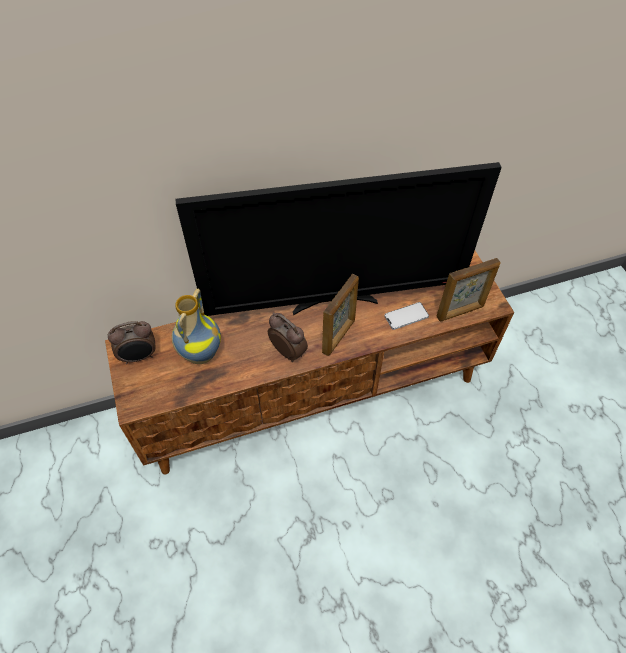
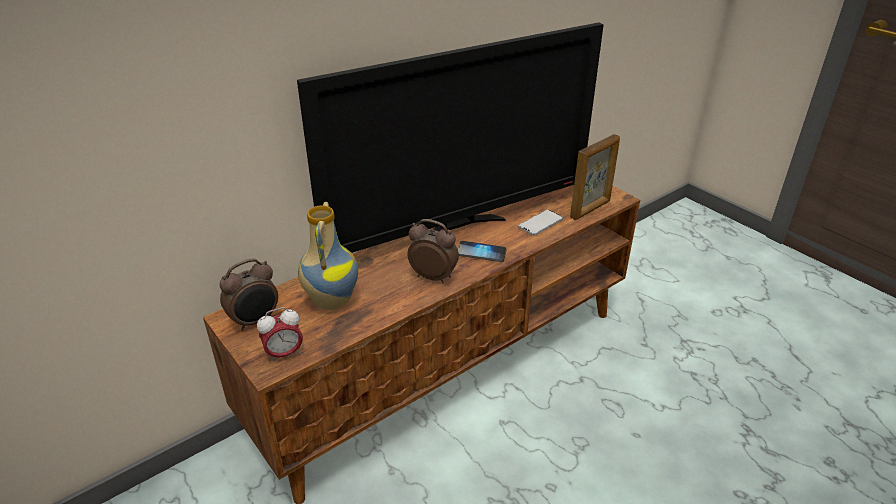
camera: 20 degrees left, 20 degrees down
(148, 396) = (284, 354): none -> alarm clock
(339, 336) = (481, 252): picture frame -> phone

